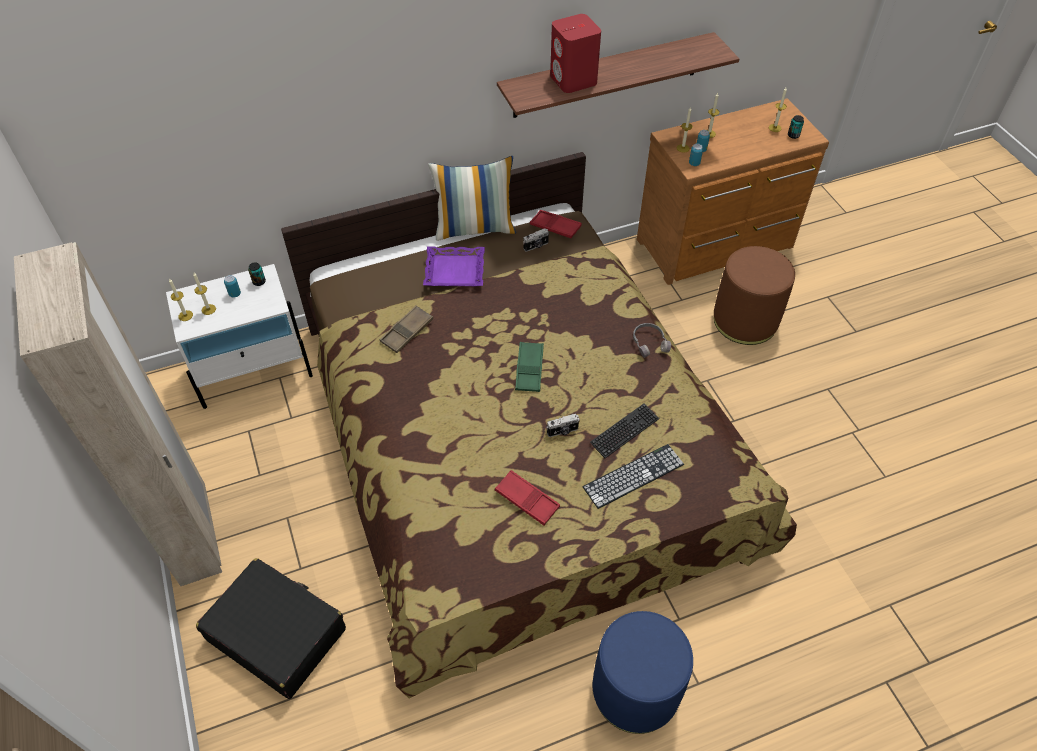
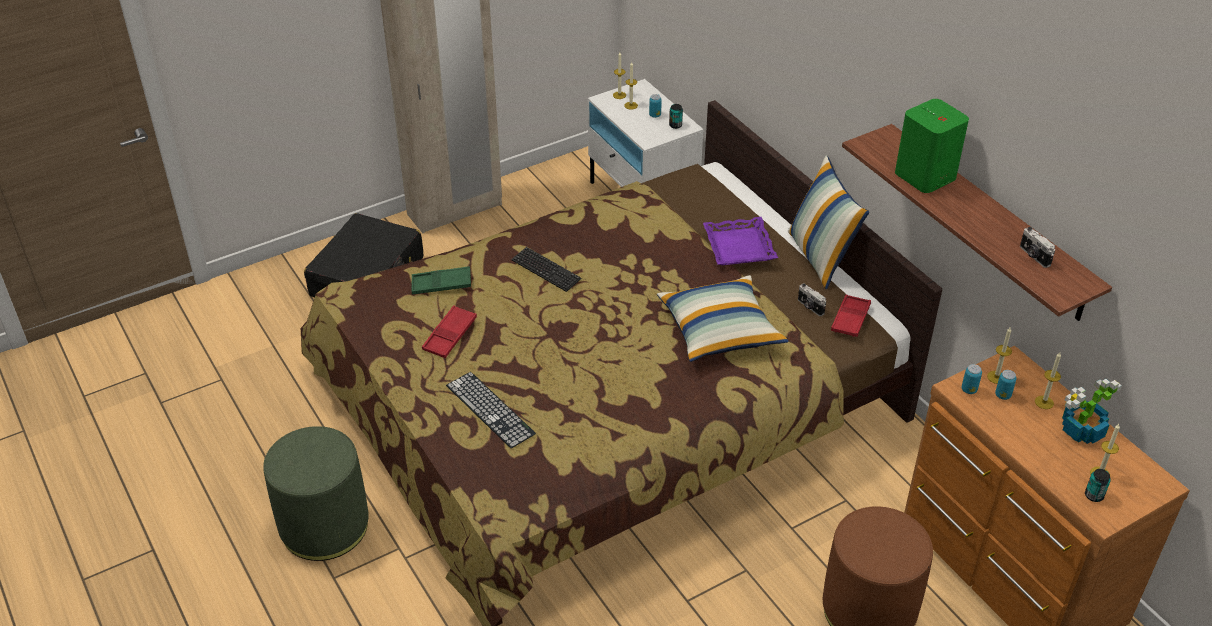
camera: 80 degrees right, 10 degrees down
(407, 332) = (641, 228): brown tray -> none
(529, 369) = (613, 318): green tray -> green tray (441, 284)
(560, 302) = (720, 331): none -> pillow
(563, 431) = (537, 351): camera -> camera (1034, 256)
(573, 80) = (924, 176): red speaker -> green speaker
(624, 431) = (546, 398): keyboard -> keyboard (546, 270)
(635, 690) = (324, 526): blue ottoman -> green ottoman
(649, 343) = (681, 411): grey headphones -> none
(736, 125) = (1081, 431): none -> potted plant

